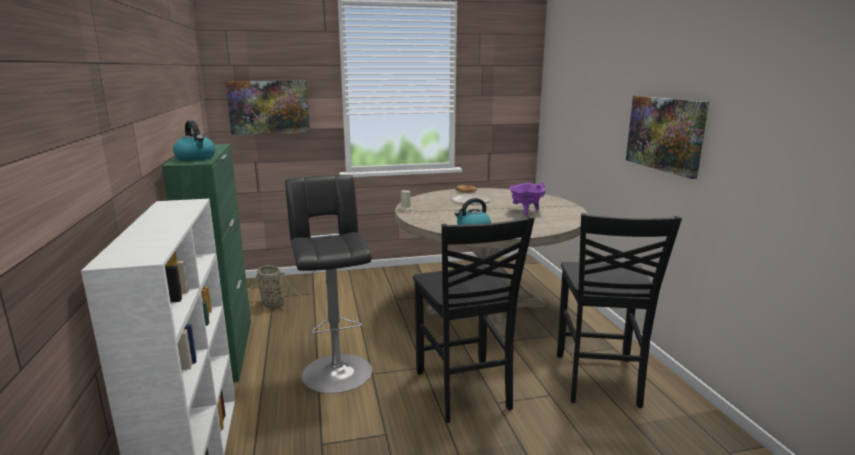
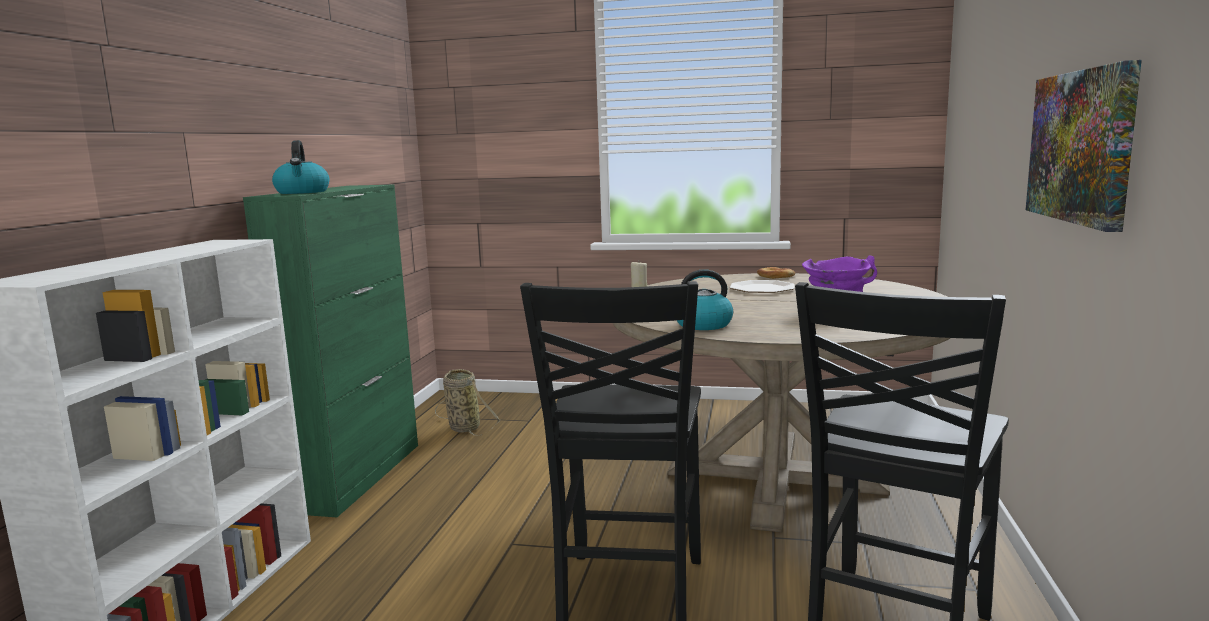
camera: 25 degrees right, 5 degrees down
(269, 107) = (496, 144): picture -> none
(336, 370) = (467, 528): black stool -> none

